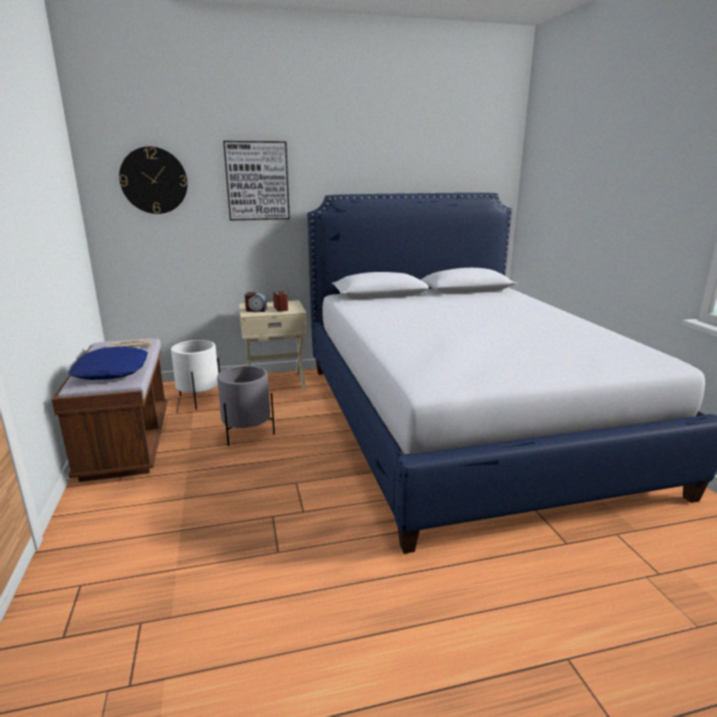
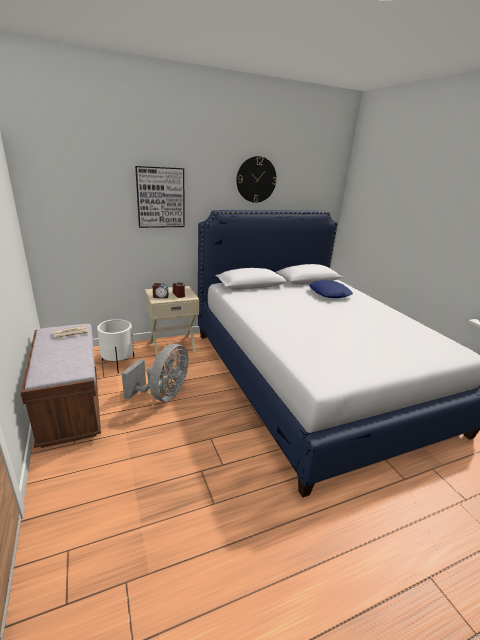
camera: 10 degrees left, 5 degrees up
(112, 371) = (64, 361): blue pillow -> blue pillow (329, 293)
(154, 180) = (79, 195): wall clock -> wall clock (256, 179)
(247, 434) = (163, 395): grey planter -> grey fan

